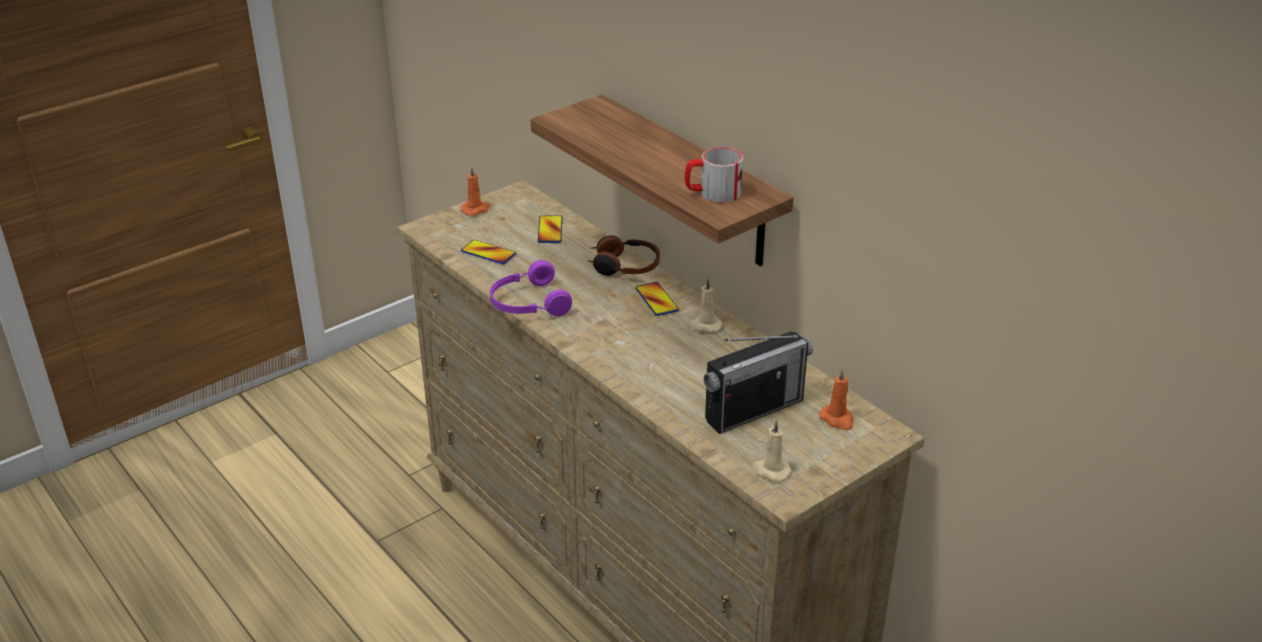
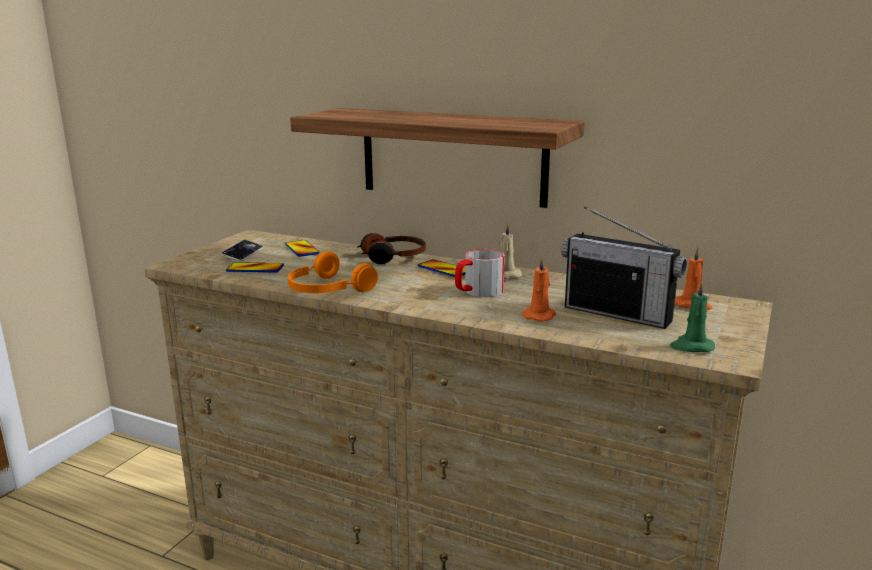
camera: 25 degrees left, 15 degrees down
(476, 209) = (218, 248): orange candle -> orange candle (540, 316)
(492, 225) = (243, 254): none -> phone
(528, 303) = (326, 290): purple headphones -> orange headphones
(712, 193) = (516, 123): mug -> mug (478, 292)
(754, 410) = (618, 314): radio -> radio turned 90 degrees clockwise
(770, 470) = (691, 347): beige candle -> green candle

